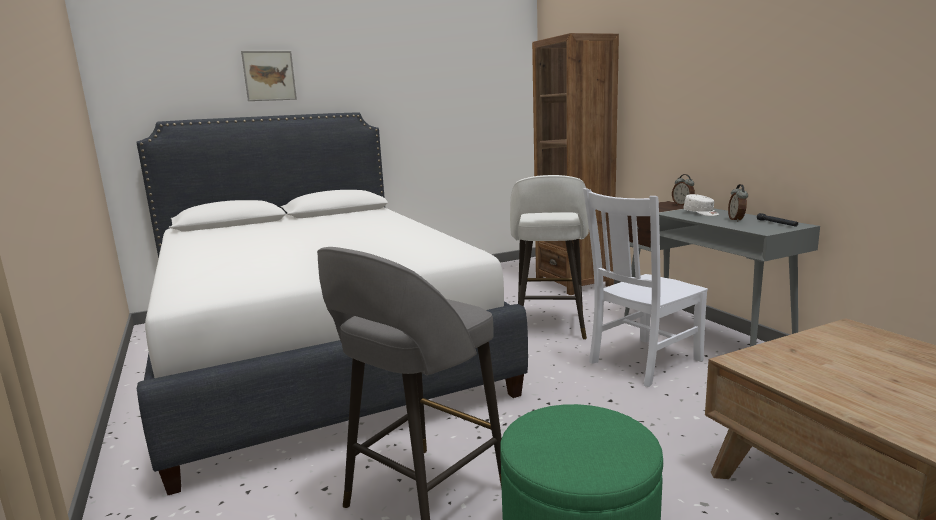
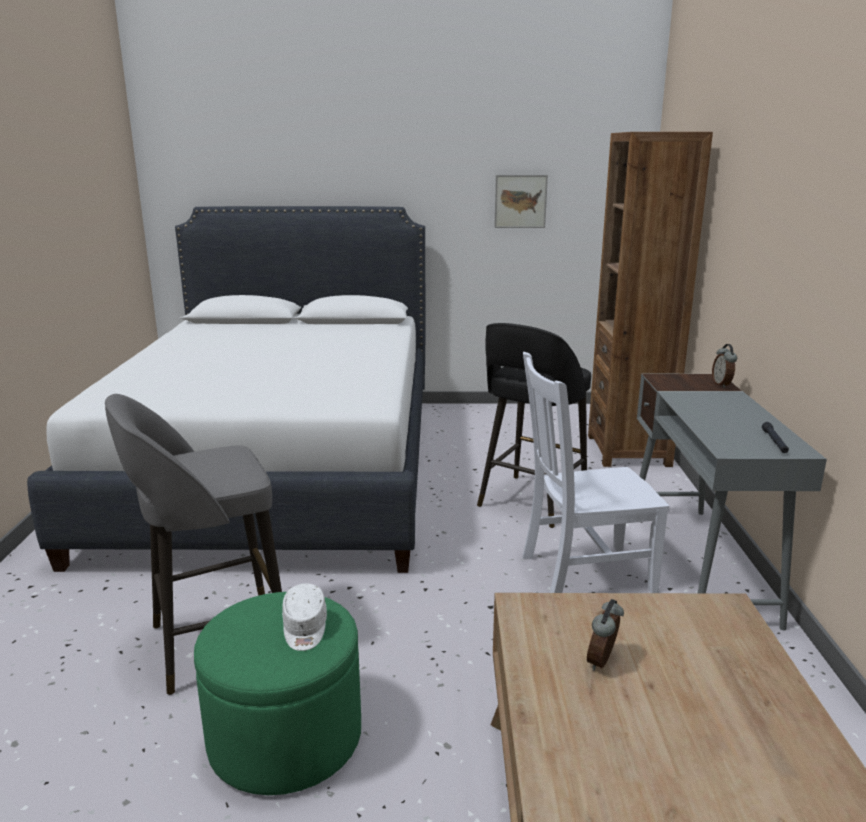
camera: 25 degrees right, 5 degrees up
(269, 76) = (310, 161): picture -> picture (520, 201)
(549, 327) = (530, 502): white stool -> black stool
(701, 213) = (715, 403): white cap -> white cap (304, 629)
(737, 220) = (735, 425): alarm clock -> alarm clock (603, 662)

